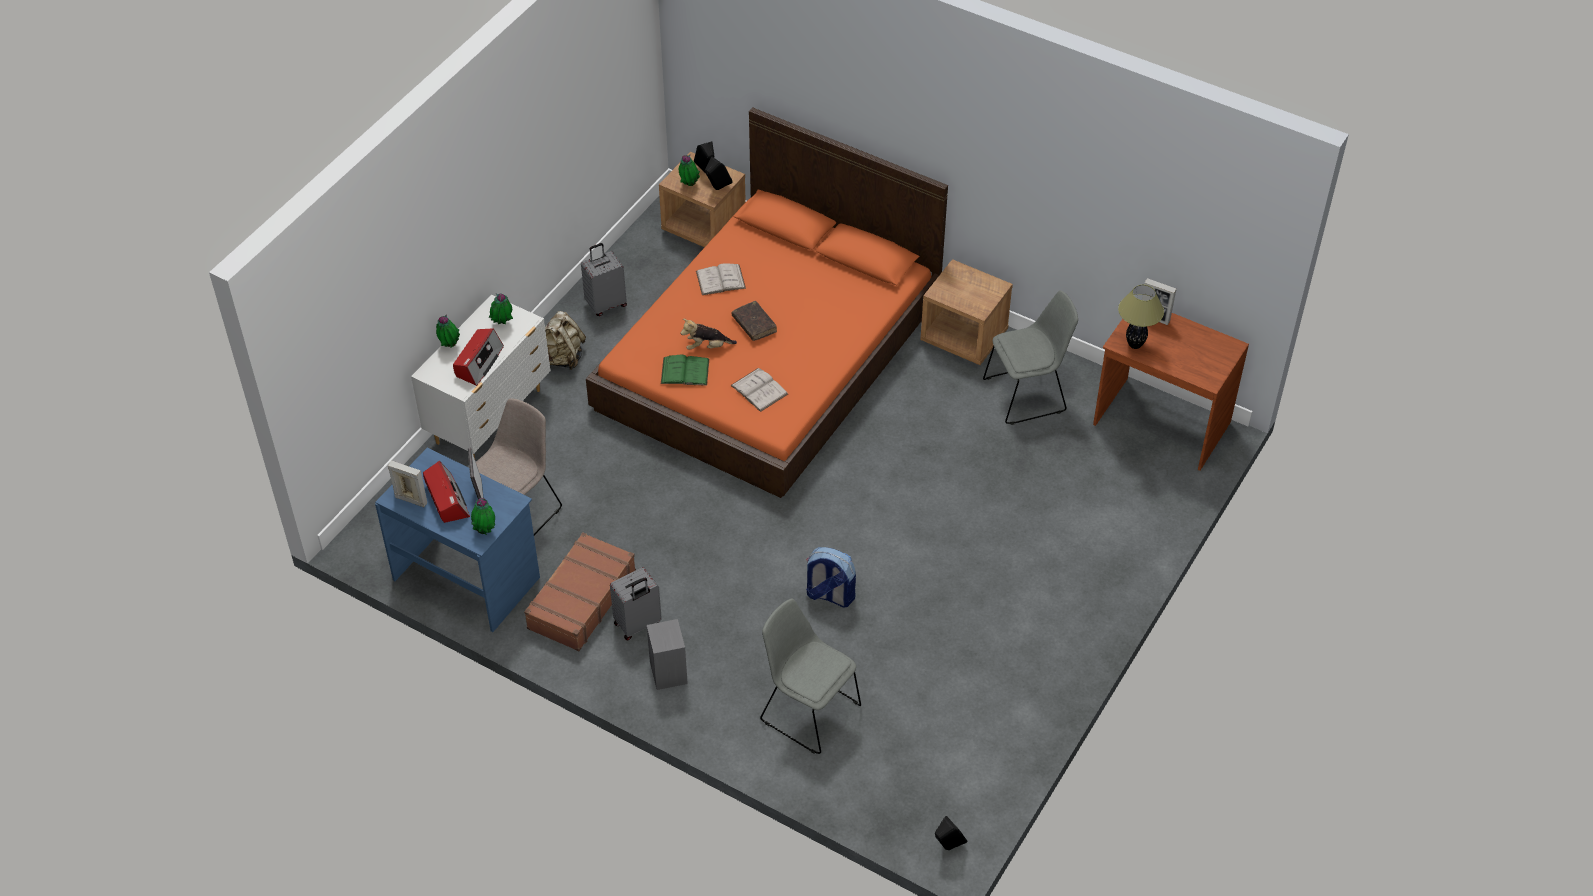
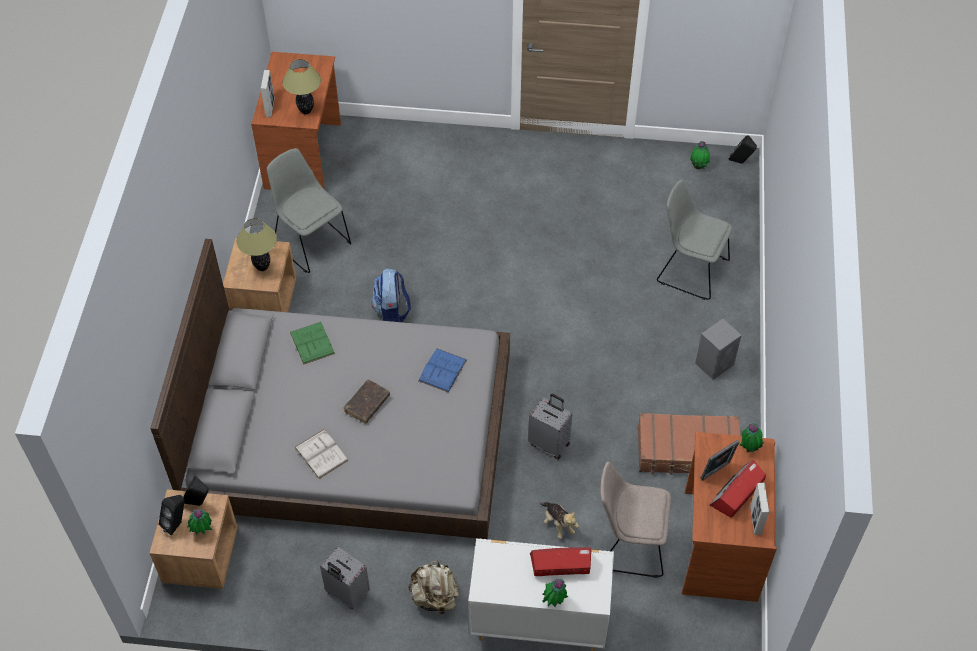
camera: 115 degrees left, 5 degrees up
(467, 578) = (718, 544): blue desk -> brown desk
(502, 324) = (502, 569): potted plant -> potted plant (698, 167)
(638, 625) = (686, 402): grey suitcase -> grey suitcase (549, 443)
(685, 371) = (450, 432): green book -> green book (312, 343)
(707, 347) = (411, 429): plush toy -> plush toy (557, 524)
(759, 389) = (442, 370): white book -> blue book
(769, 354) = (350, 432): orange bed -> grey bed
(807, 710) = (690, 269): grey chair -> grey chair turned 105 degrees clockwise
(829, 595) = (582, 294): backpack -> backpack (392, 312)
(961, 292) = (262, 267): none -> table lamp

